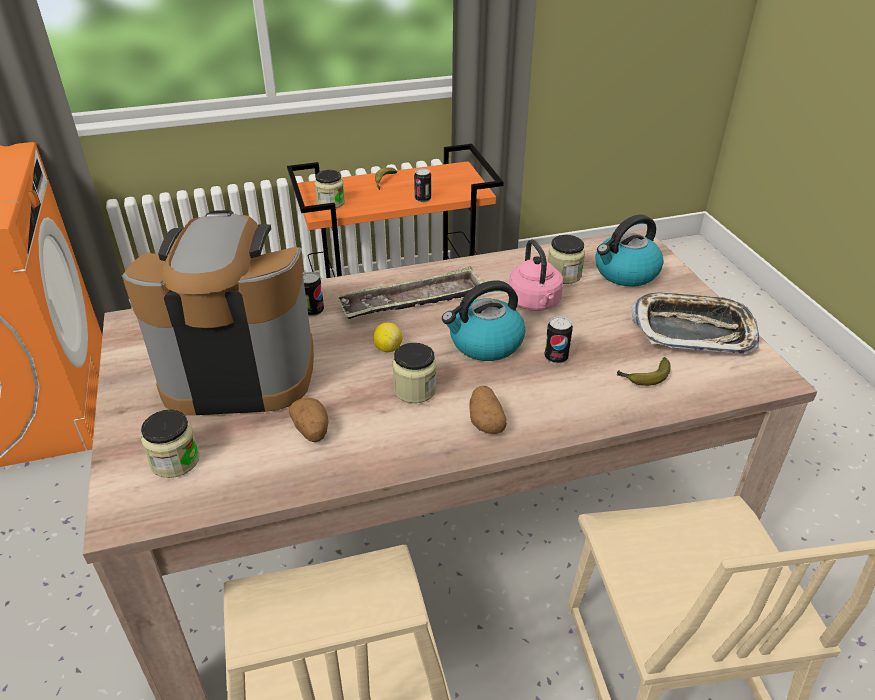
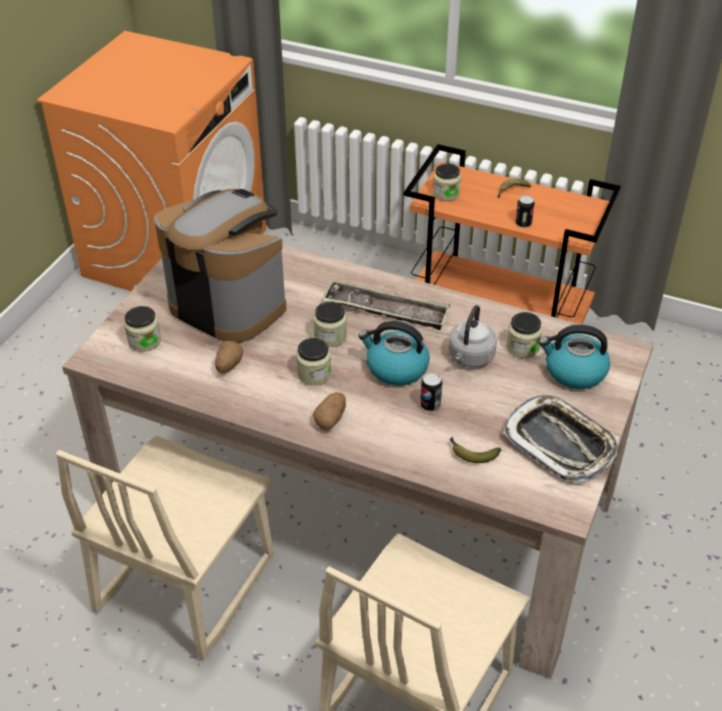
camera: 40 degrees right, 5 degrees up
(313, 311) = (314, 284): can -> none
(388, 348) = (330, 336): lemon -> jar
(535, 303) = (470, 358): pink kettle -> grey kettle

